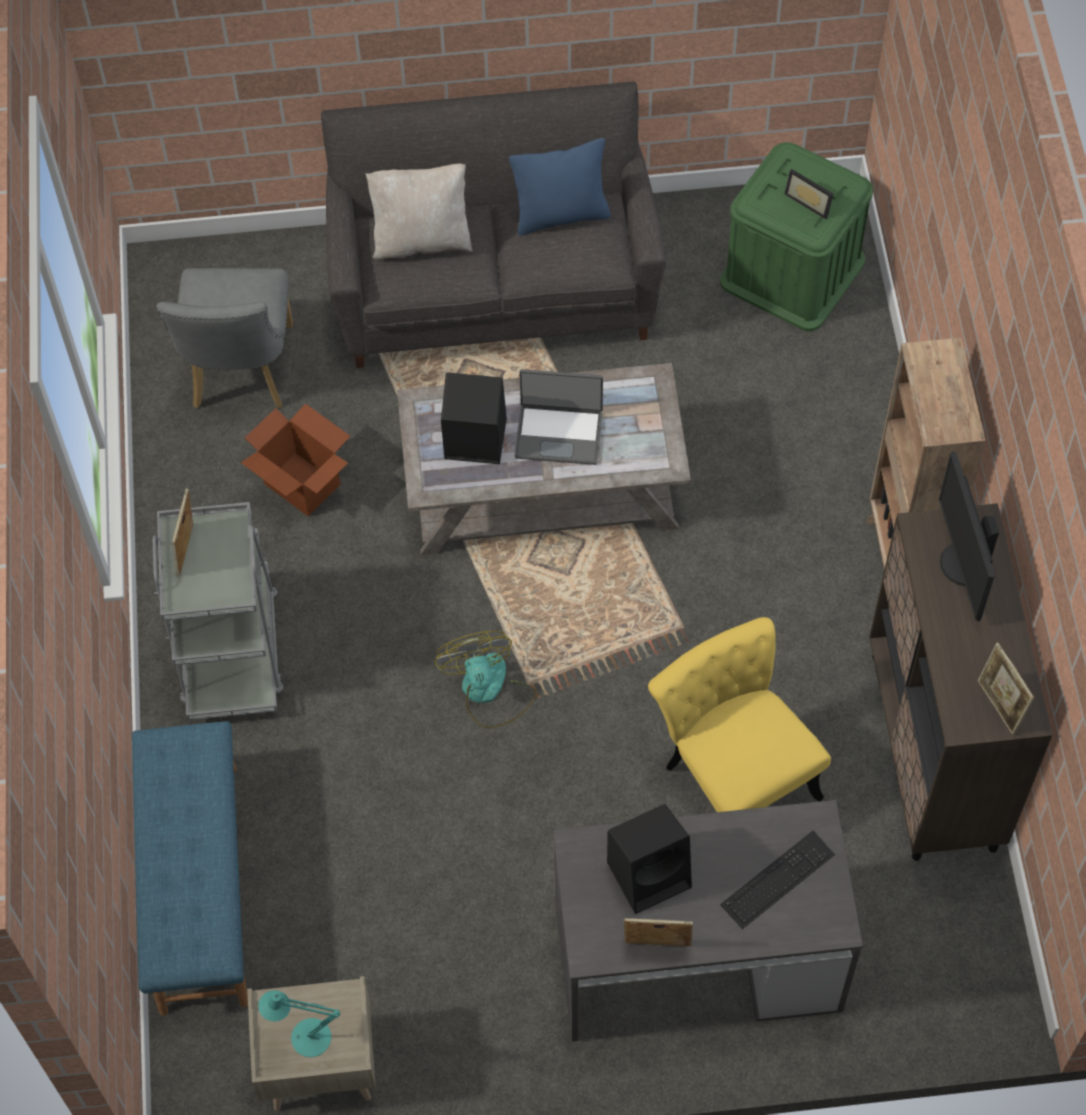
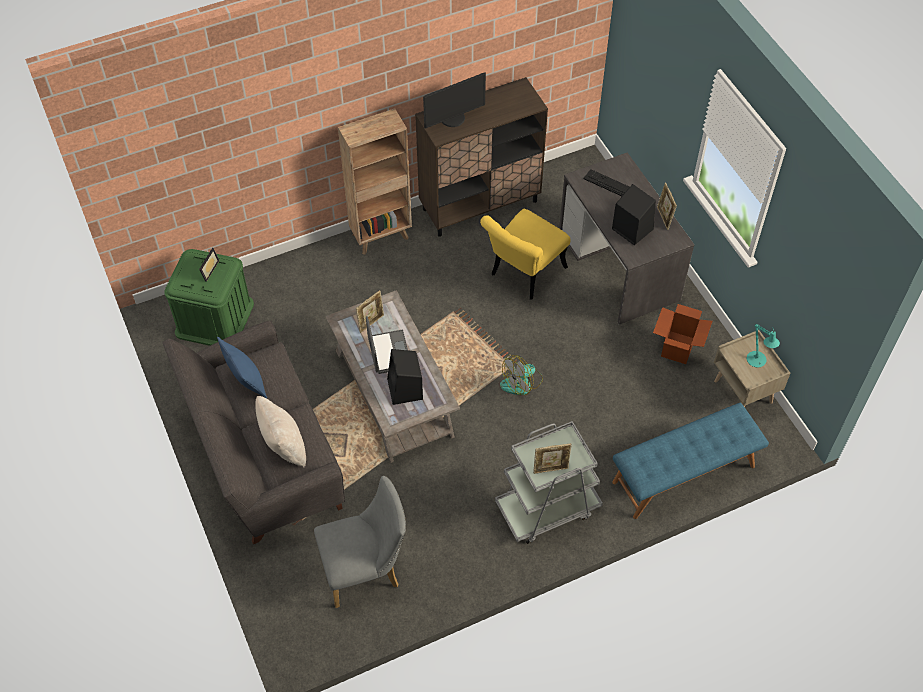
camera: 110 degrees left, 5 degrees down
(302, 484) = (431, 509): cardboard box -> cardboard box (677, 347)
(999, 707) = (520, 95): picture frame -> picture frame (371, 322)

